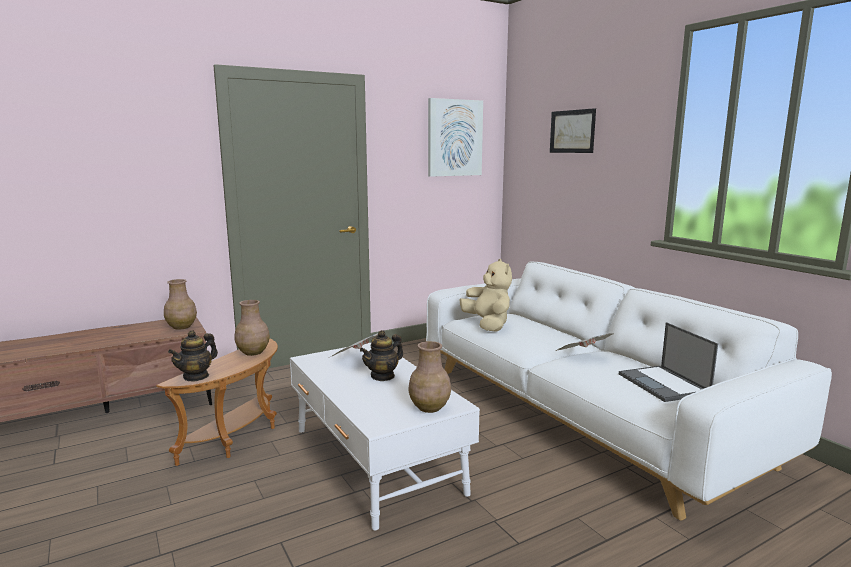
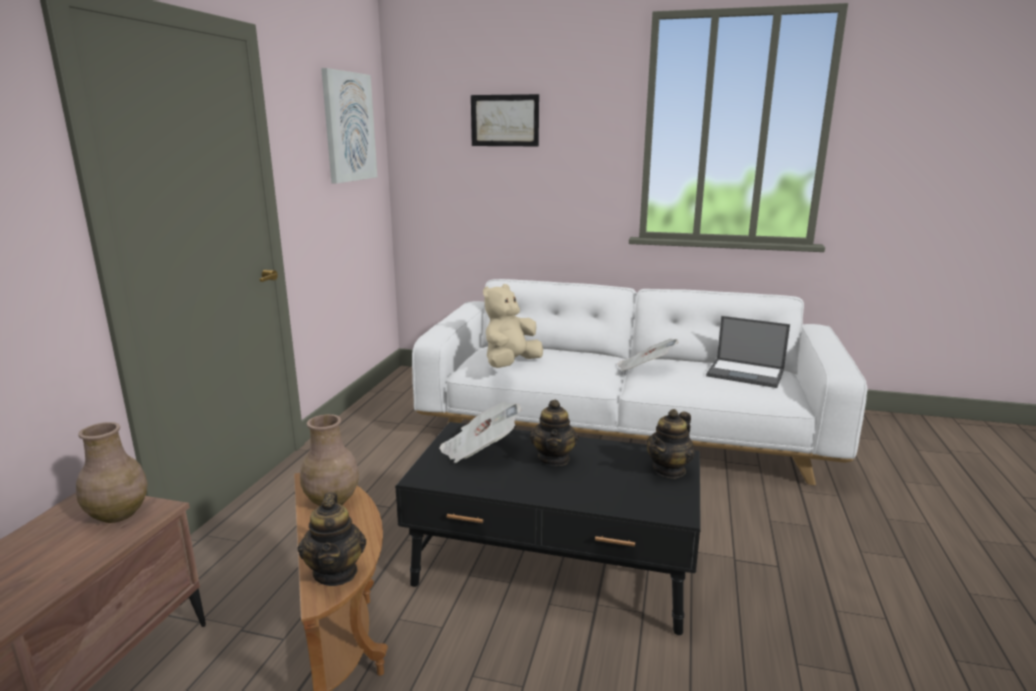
camera: 45 degrees left, 5 degrees up
(376, 461) = (554, 567): white coffee table -> black coffee table
(430, 408) = (669, 470): brown vase -> teapot
(488, 325) = (510, 364): beige plush toy -> beige plush toy turned 75 degrees counterclockwise

